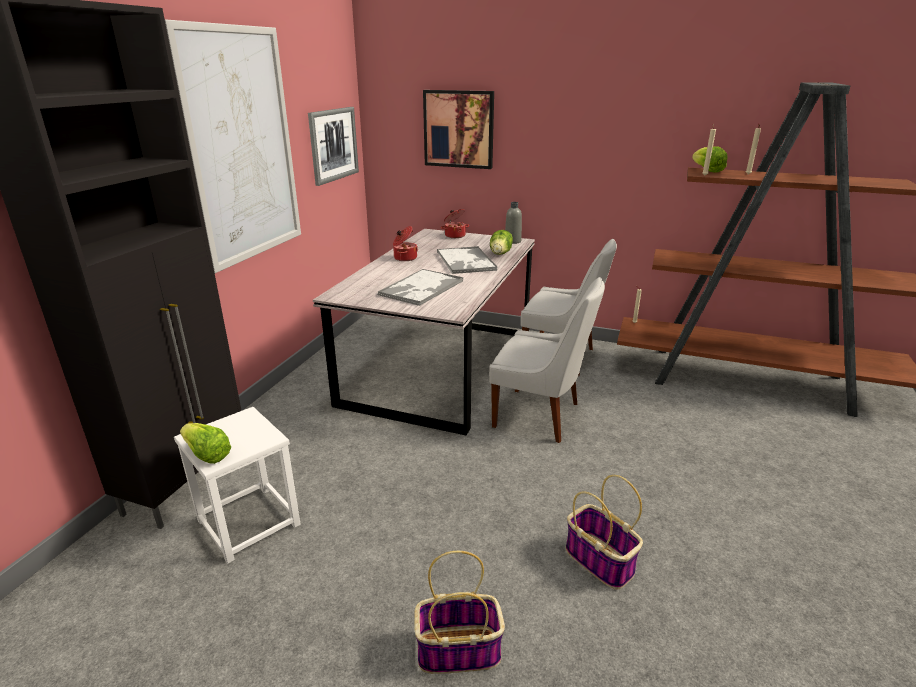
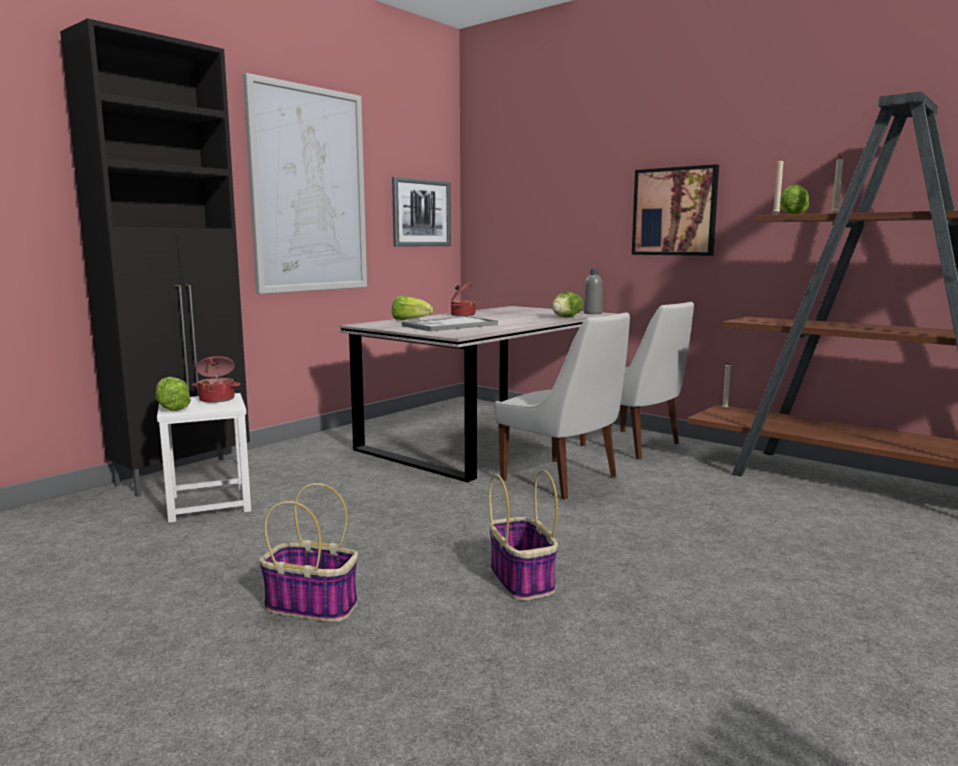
camera: 20 degrees right, 15 degrees down
(370, 277) = (410, 320): none -> lettuce
(455, 235) = (536, 309): cooking pot -> cooking pot (217, 399)
(458, 129) = (546, 198): picture -> picture (674, 211)
(466, 261) = (521, 318): tray -> none

